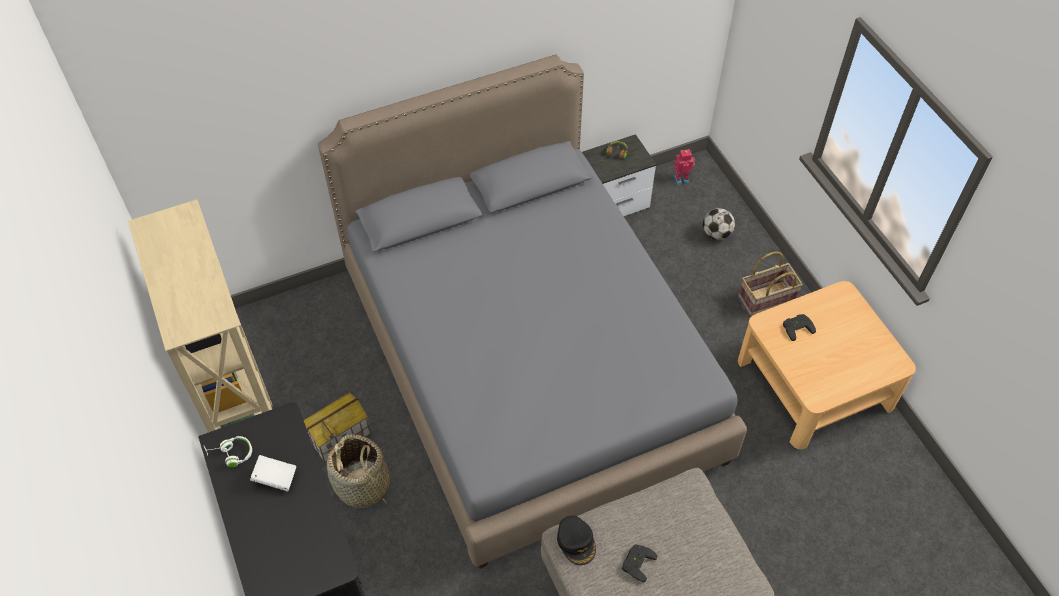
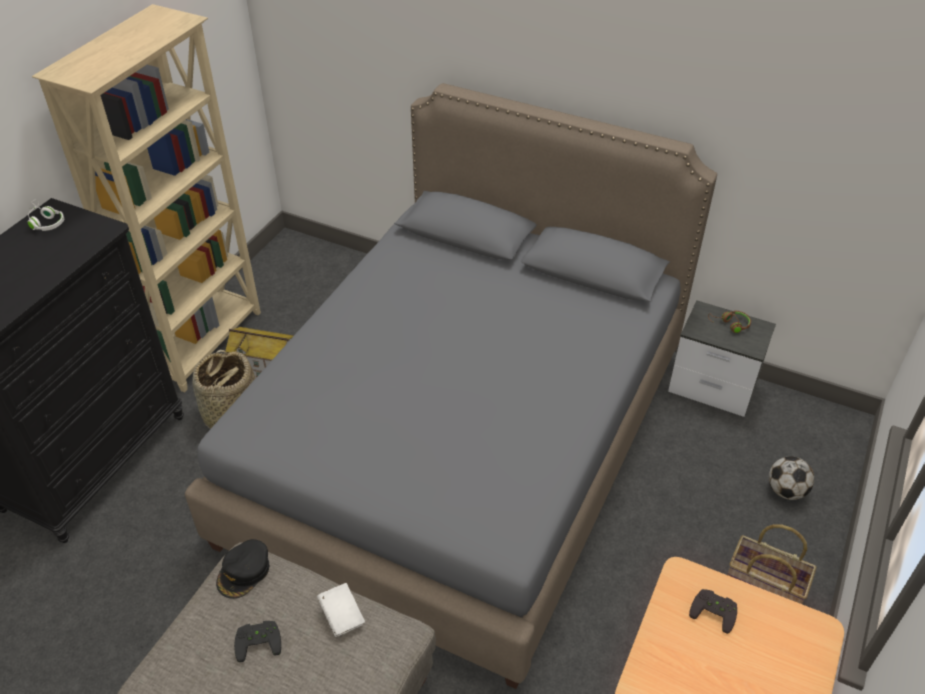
camera: 50 degrees right, 10 degrees down
(275, 478) = (38, 256): white book -> white book (342, 616)
(681, 178) = (811, 419): toy robot -> none

